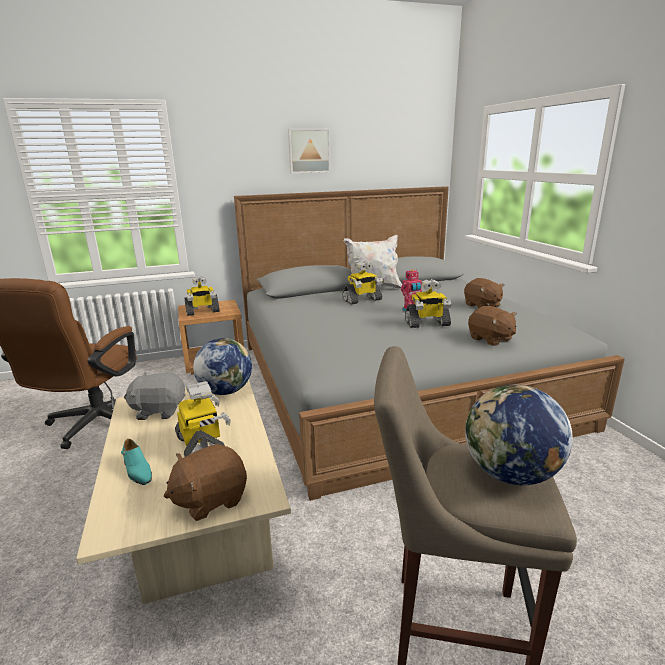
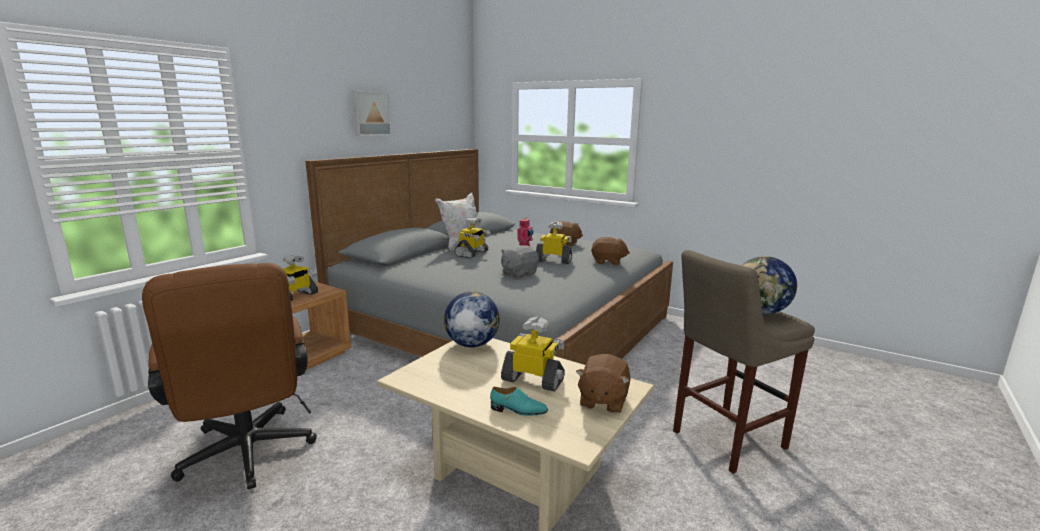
camera: 40 degrees left, 5 degrees down
(159, 410) = (444, 373): grey plush toy -> grey plush toy (519, 273)
(427, 324) = (554, 260): toy robot -> toy robot turned 120 degrees counterclockwise

